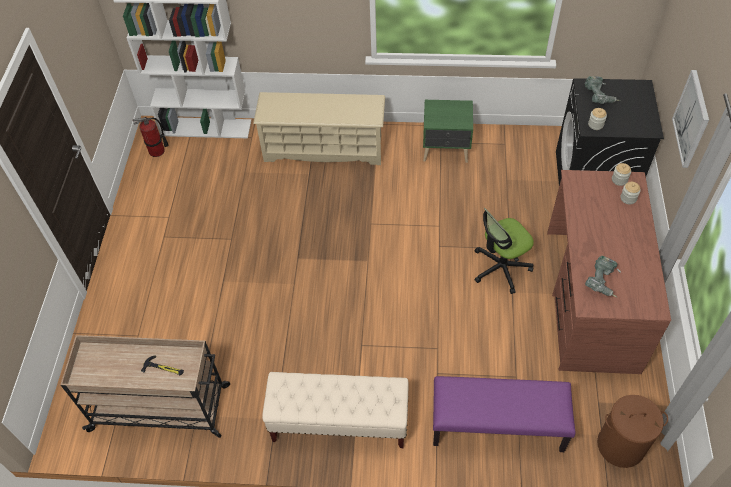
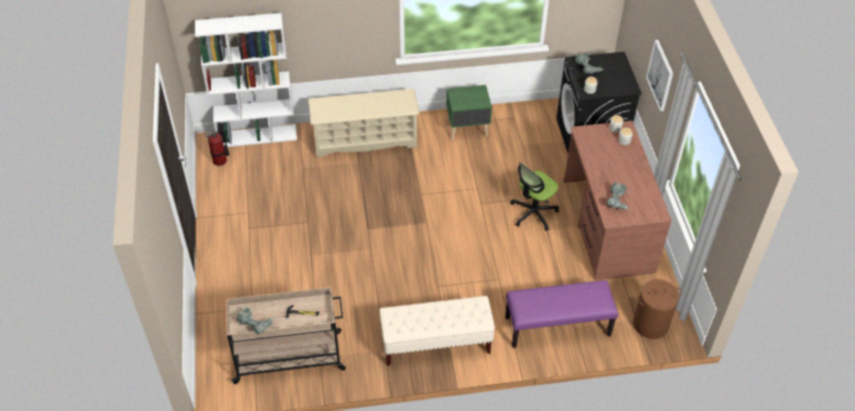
camera: 15 degrees left, 5 degrees down
(105, 373) = (256, 324): none -> power drill

